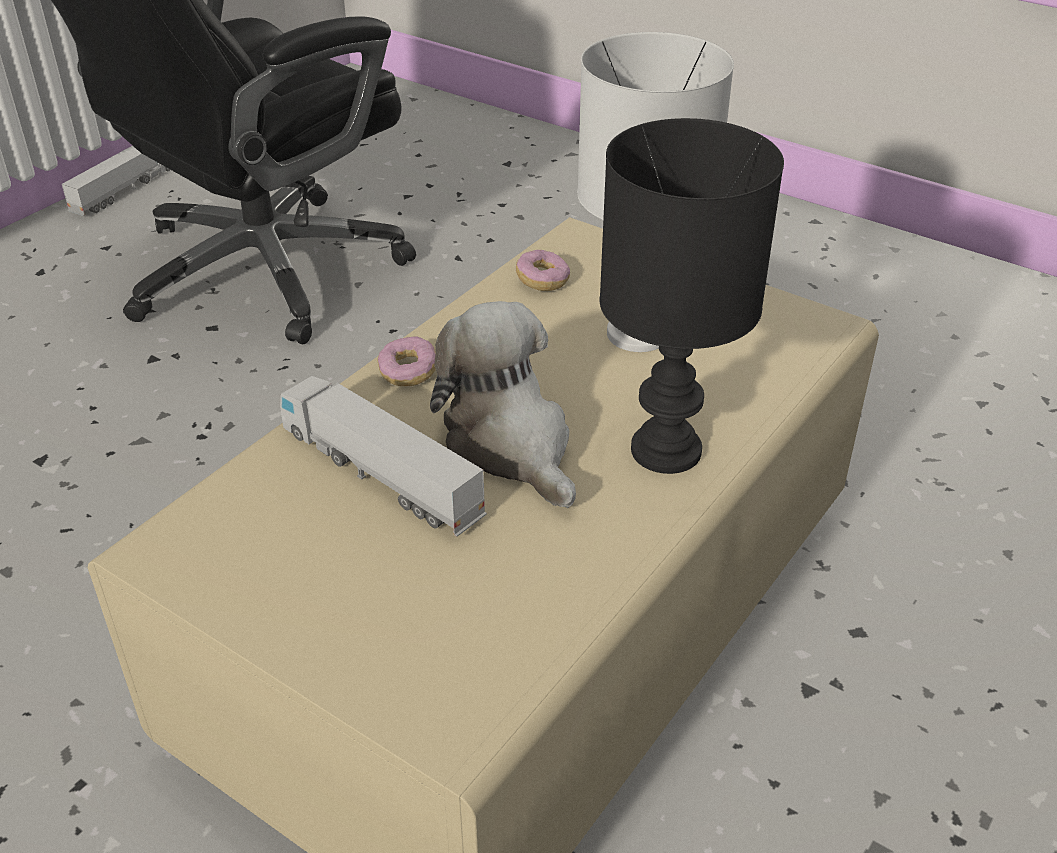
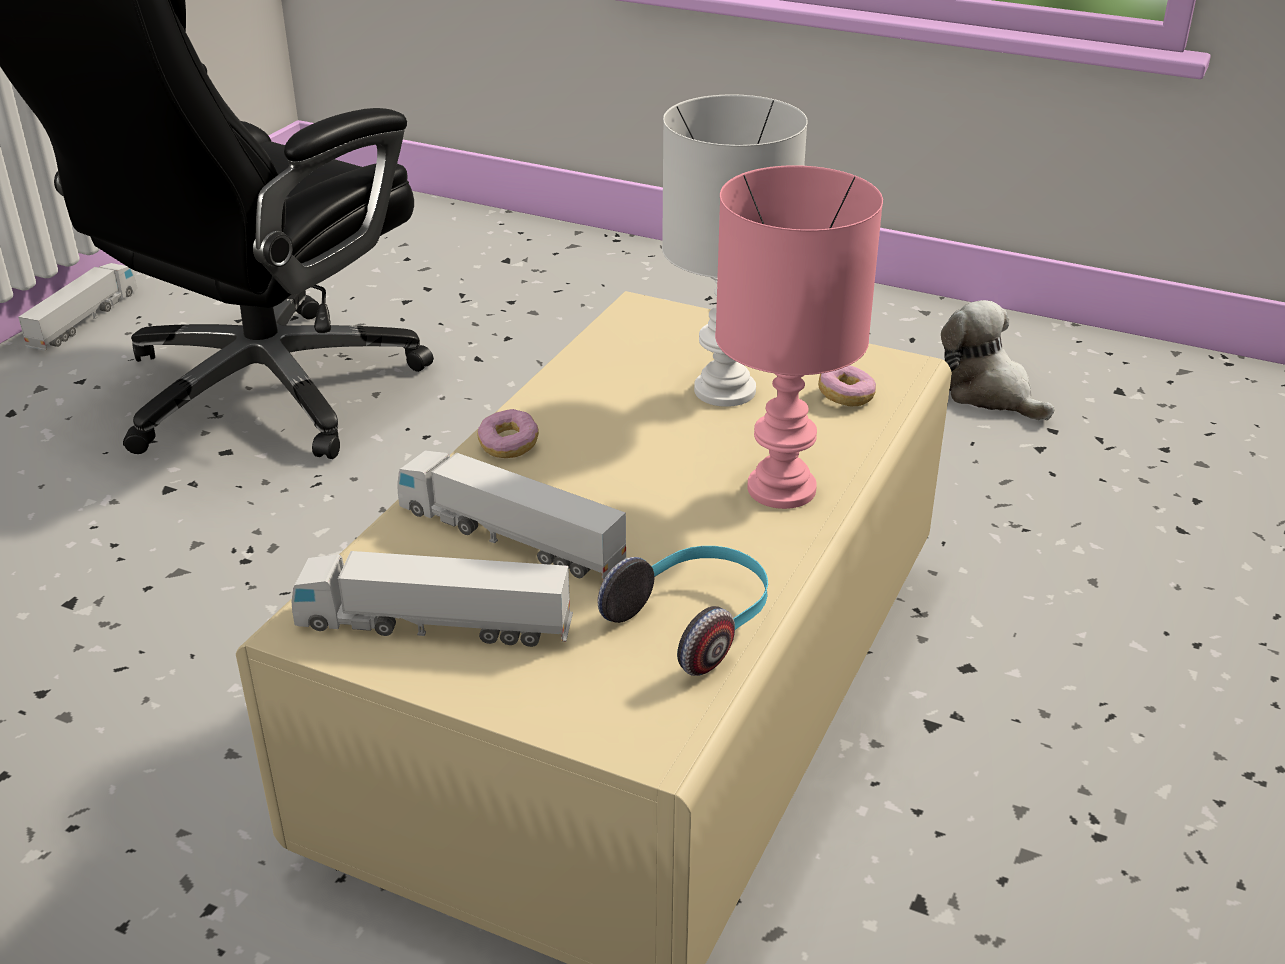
camera: 10 degrees left, 5 degrees down
(277, 563) = (434, 625): none -> toy truck
(511, 444) = (631, 498): plush toy -> plush toy (988, 393)
(536, 594) = (695, 623): none -> headphones
(542, 281) = (617, 351): donut -> donut (846, 397)
(665, 448) = (780, 487): black table lamp -> pink table lamp

